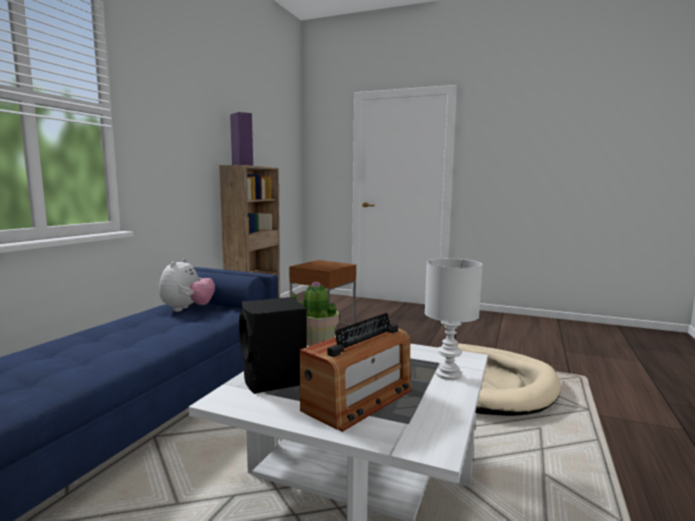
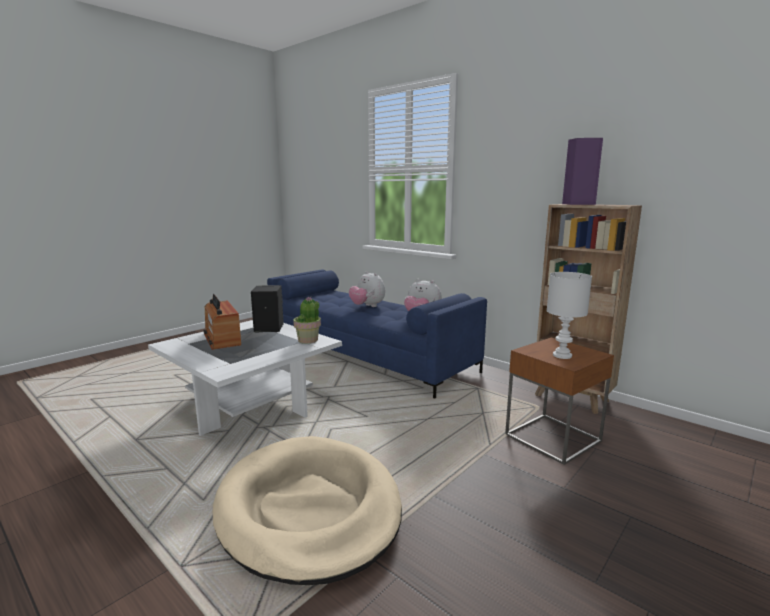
camera: 110 degrees right, 5 degrees up
(114, 339) = (367, 306): none -> plush toy
(449, 375) = (211, 361): white table lamp -> white table lamp (561, 355)

